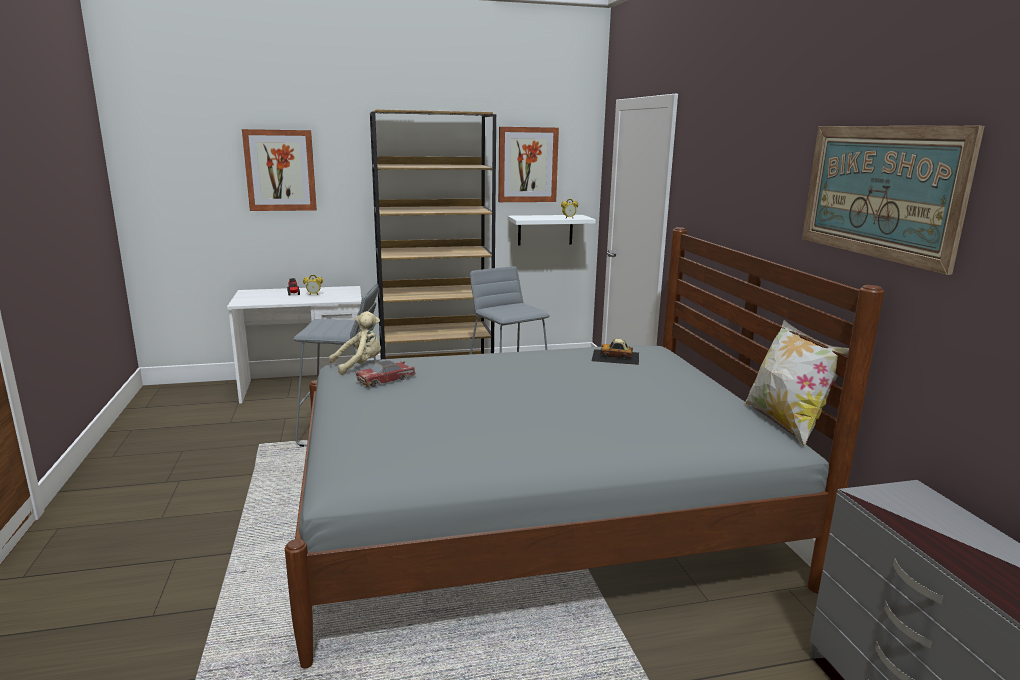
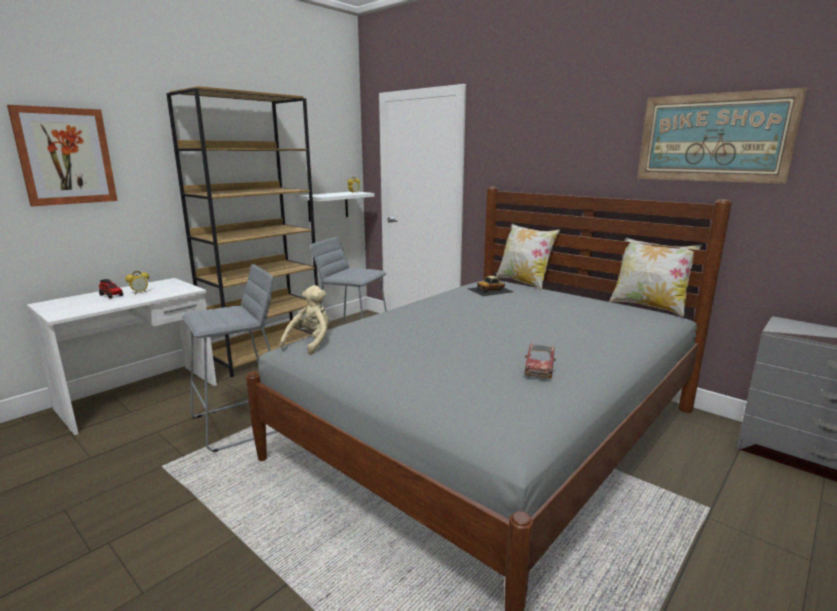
camera: 35 degrees left, 0 degrees up
(386, 380) = (369, 346): toy car -> toy car (539, 366)
(527, 165) = (310, 149): picture -> none
(686, 357) = (524, 282): none -> pillow

